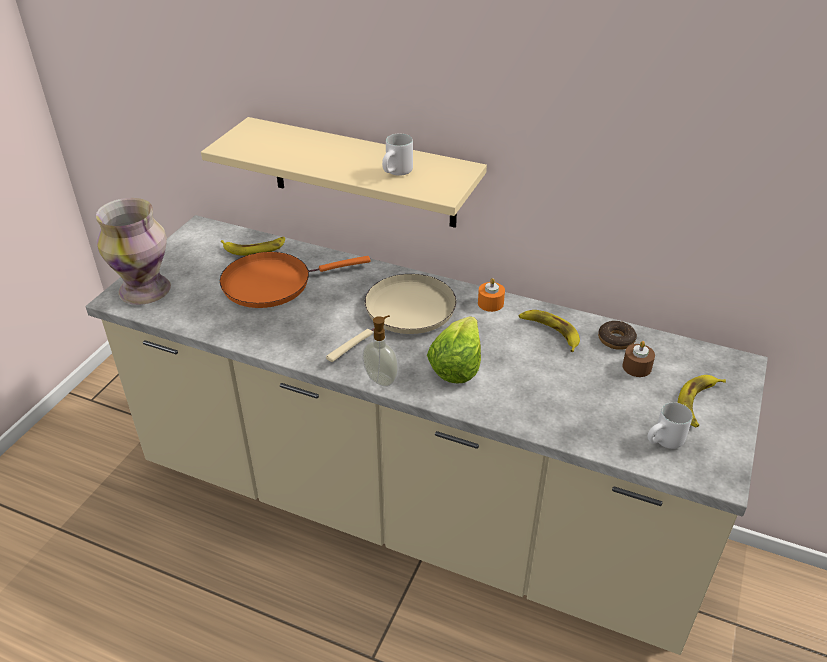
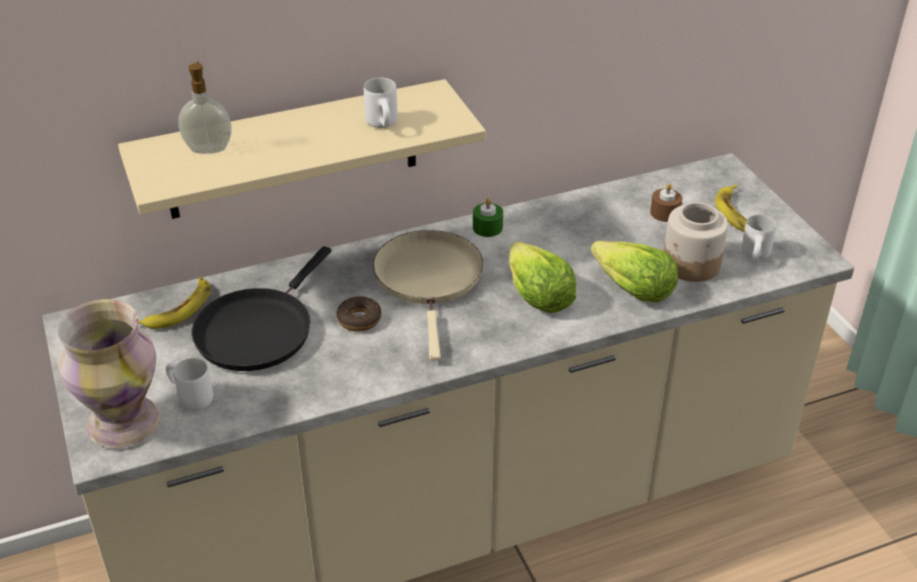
camera: 45 degrees left, 0 degrees up
(188, 298) = (188, 398): none -> white mug
(273, 283) = (257, 330): orange frying pan -> black frying pan
(381, 379) = (496, 347): soap dispenser -> soap dispenser (209, 148)
(490, 303) = (487, 228): orange candle -> green candle
(528, 402) = (632, 289): none -> lettuce
(550, 332) = (567, 223): banana -> none
(600, 414) = (691, 264): none -> jar
(616, 340) = (622, 200): donut -> donut (359, 319)

